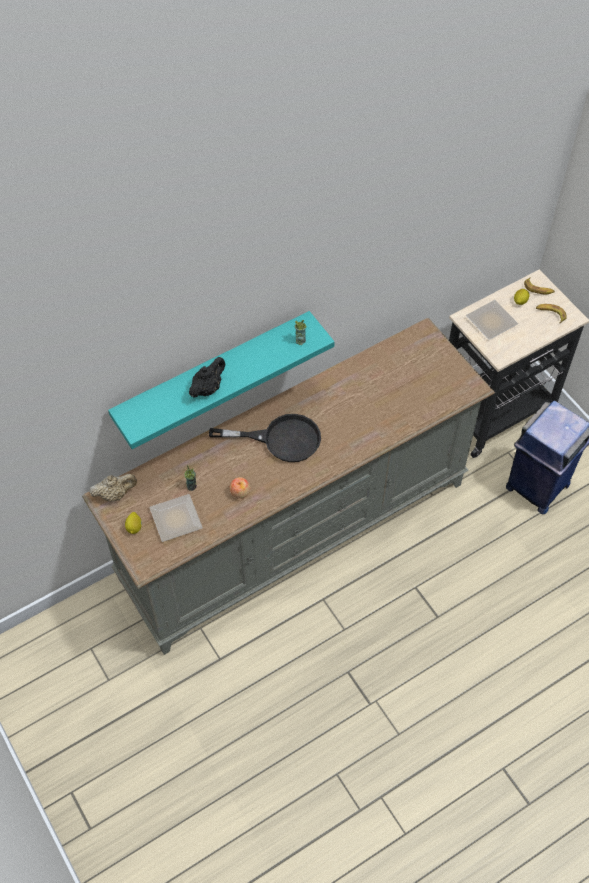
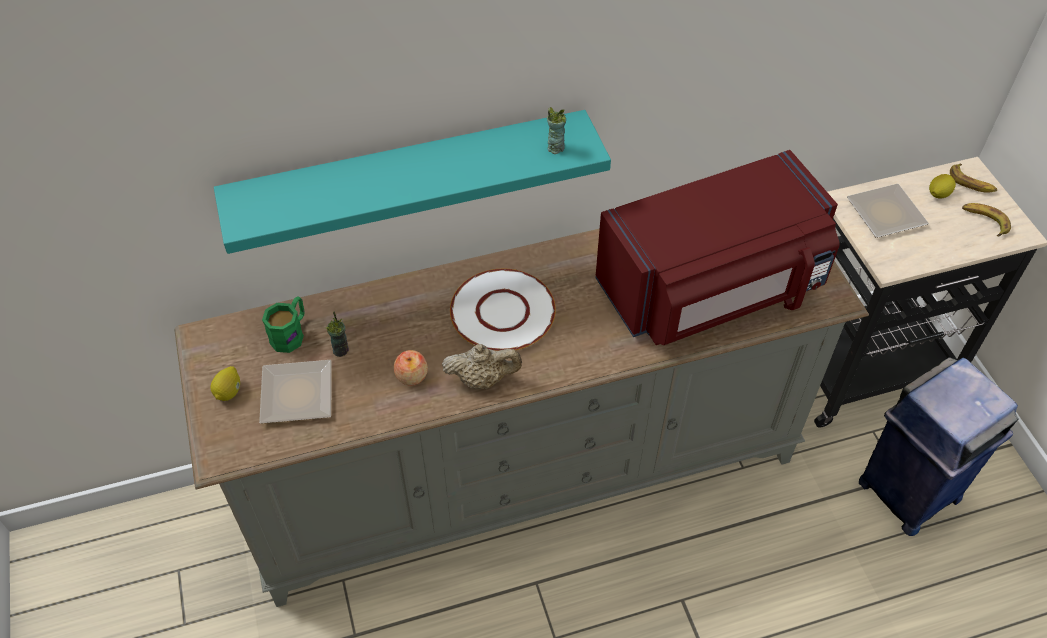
camera: 15 degrees right, 5 degrees down
(115, 494) = (222, 336): beige teapot -> beige teapot (482, 379)
(157, 483) = (291, 333): none -> green mug
(207, 388) = (381, 187): black teapot -> none
(281, 439) = (503, 311): black frying pan -> white plate
(401, 398) = (712, 290): none -> red microwave

